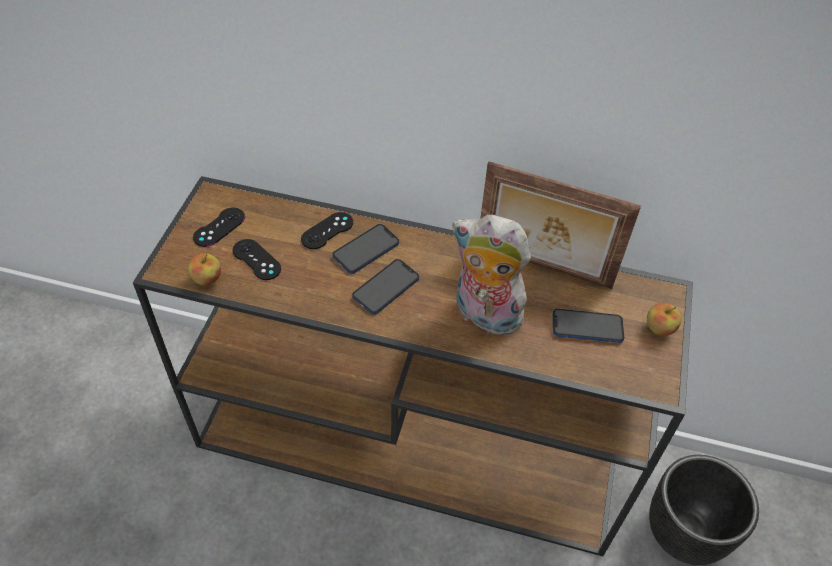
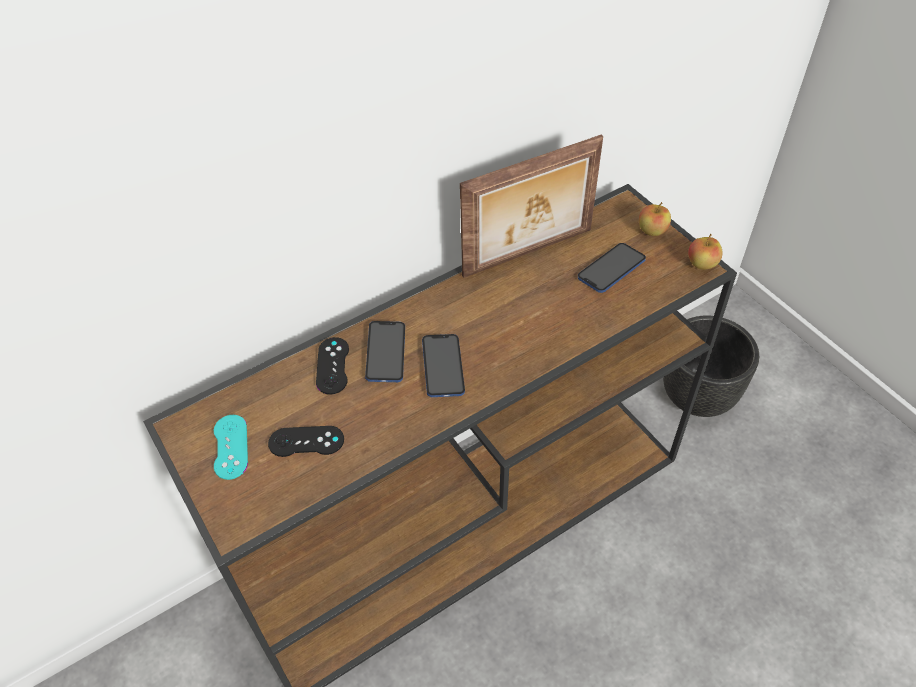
camera: 45 degrees left, 0 degrees up
(207, 279) = (286, 496): apple -> apple (701, 264)
(219, 227) = (230, 447): black game controller -> turquoise game controller
(484, 315) = (538, 322): plush toy -> none

